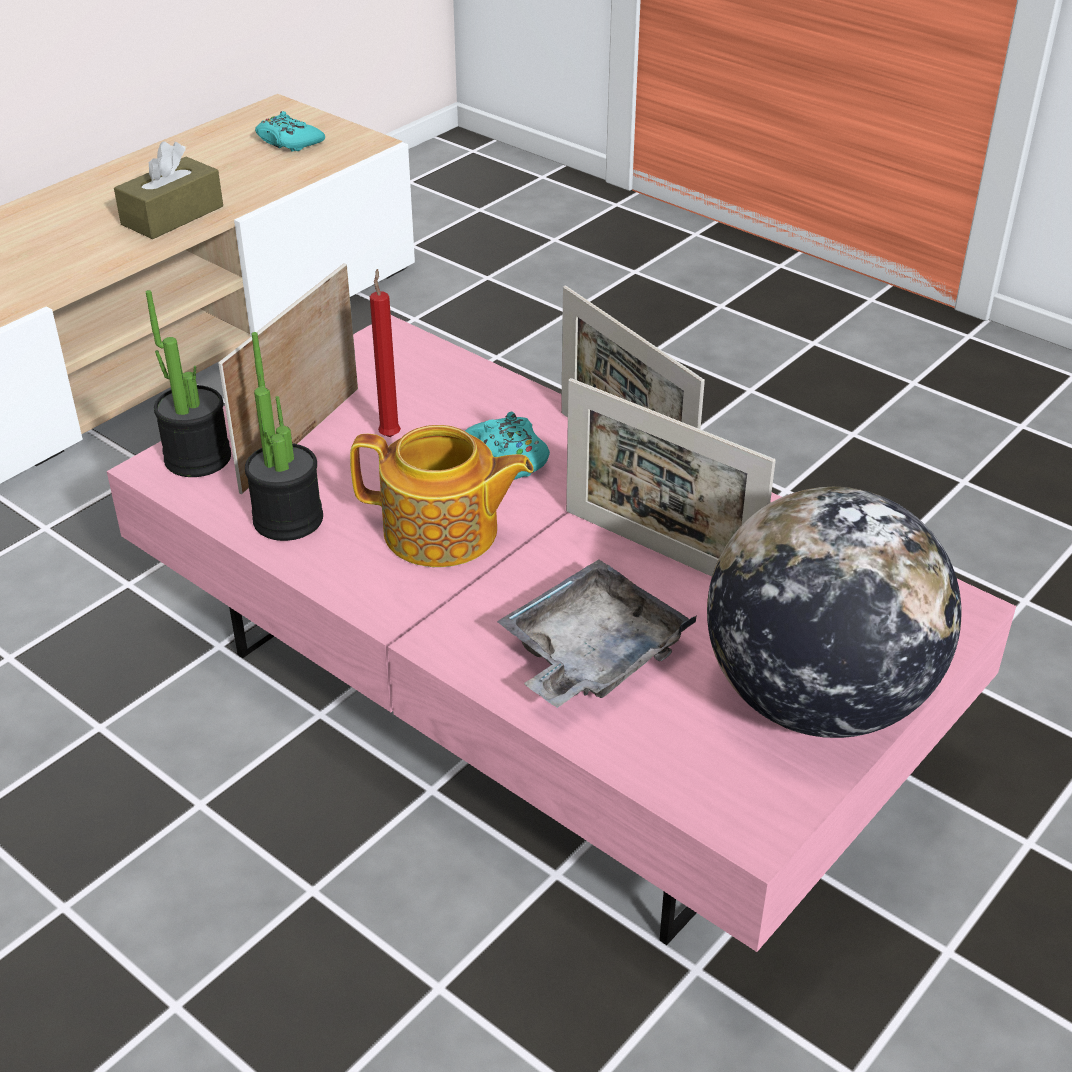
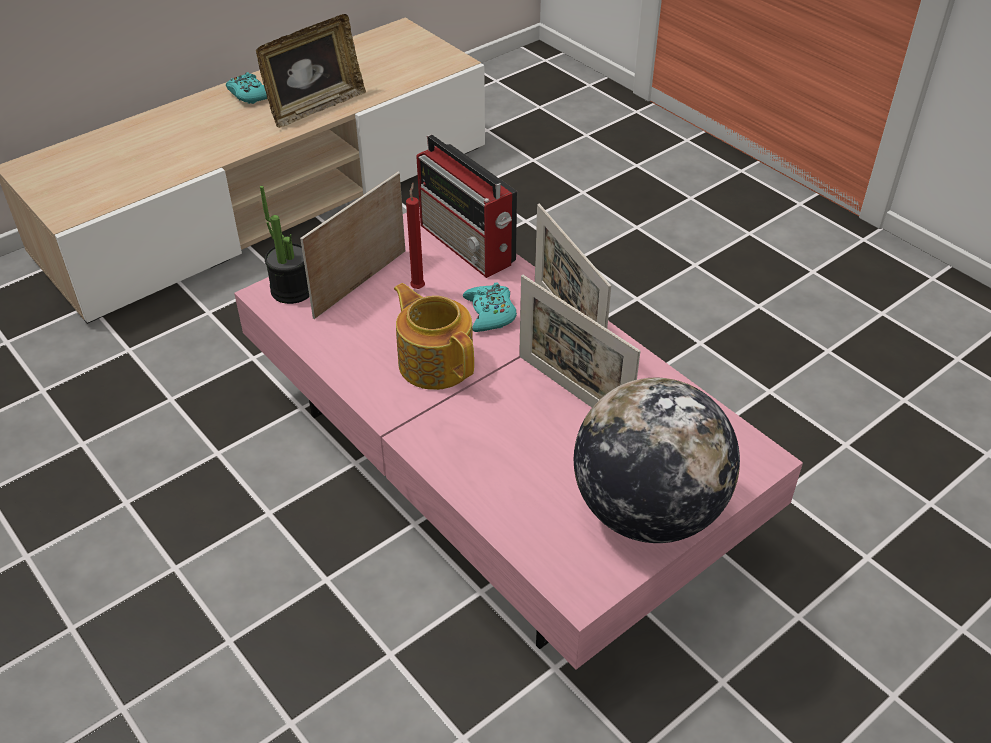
camera: 10 degrees right, 5 degrees up
(172, 215) = (315, 107): brown tissue box -> picture frame
(288, 141) = (404, 56): turquoise game controller -> turquoise game controller (249, 94)
(288, 519) = (339, 340): potted plant -> none
(443, 533) = (435, 362): teapot -> teapot turned 150 degrees counterclockwise
(450, 372) = (468, 245): none -> radio
(591, 655) = (509, 460): grey tray -> none

